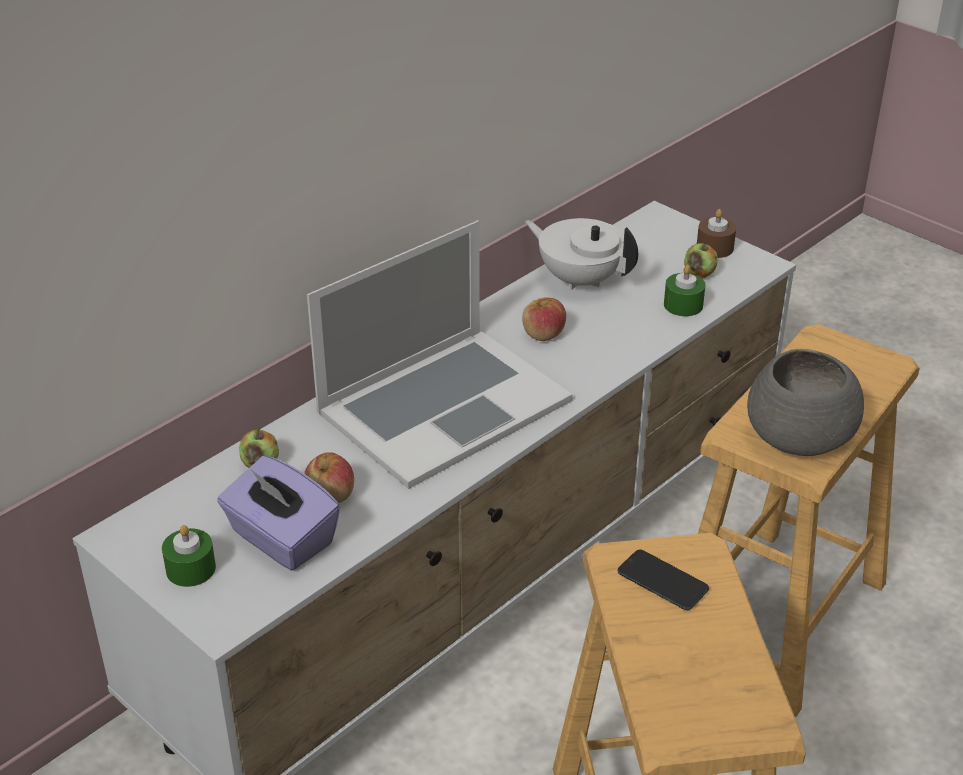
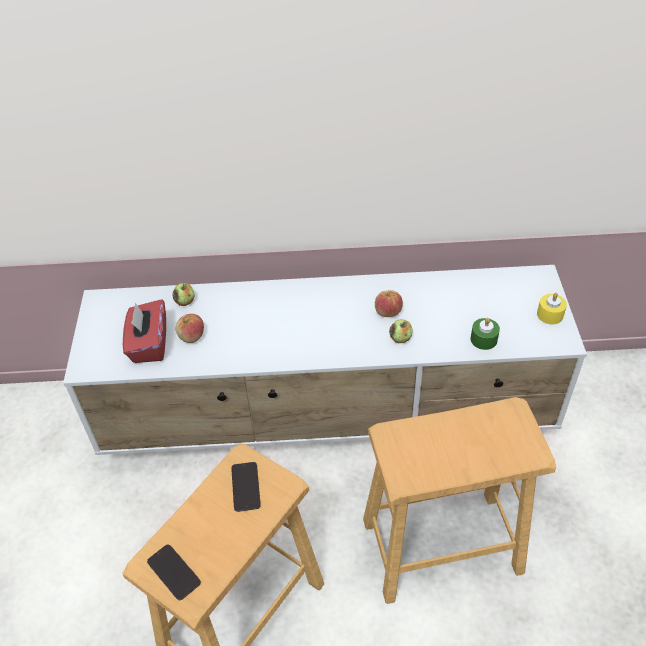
camera: 45 degrees right, 10 degrees up
(190, 569) = (103, 334): green candle -> none
(281, 539) = (149, 344): purple tissue box -> red tissue box
(443, 405) = (293, 321): laptop -> none
(580, 279) = (448, 290): white teapot -> none
(699, 273) = (518, 325): apple -> apple (400, 338)
(710, 717) = (174, 572): none -> phone
(715, 247) = (550, 314): brown candle -> yellow candle
(797, 438) = (416, 461): grey bowl -> none

